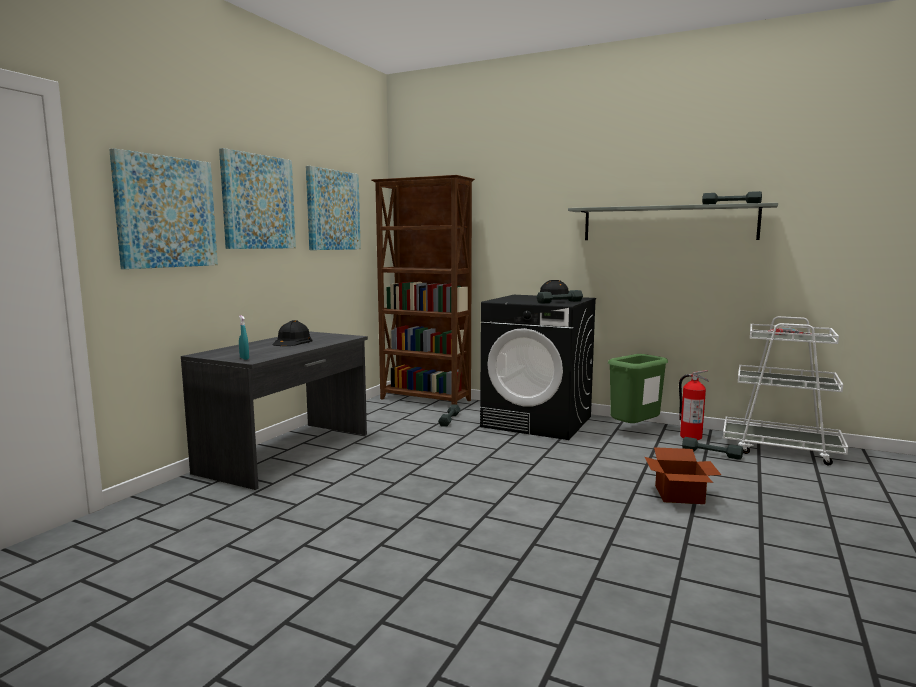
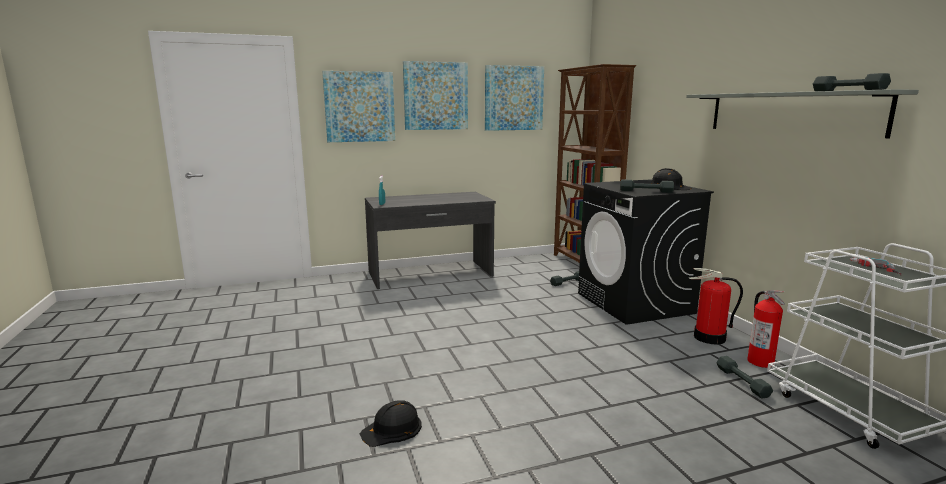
camera: 45 degrees right, 5 degrees up
(292, 342) = (440, 198): black hard hat -> black hard hat (392, 429)
(634, 431) = (709, 338): green trash can -> fire extinguisher
(678, 495) = (613, 395): cardboard box -> none

